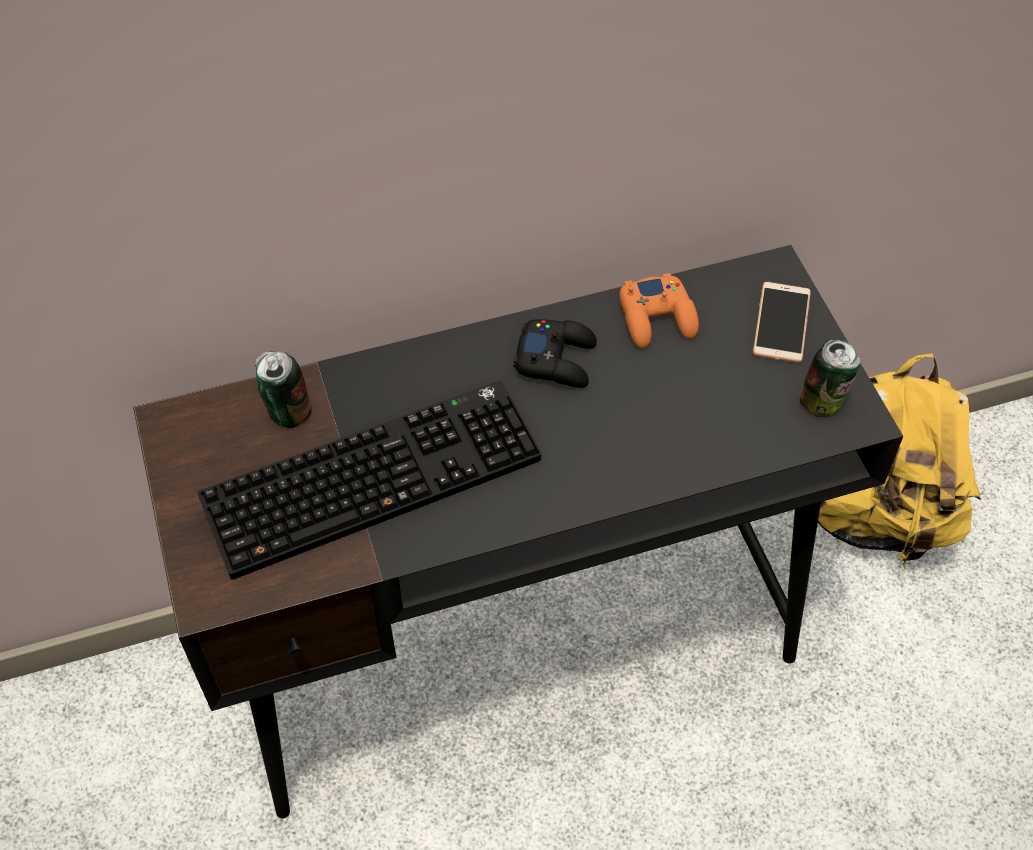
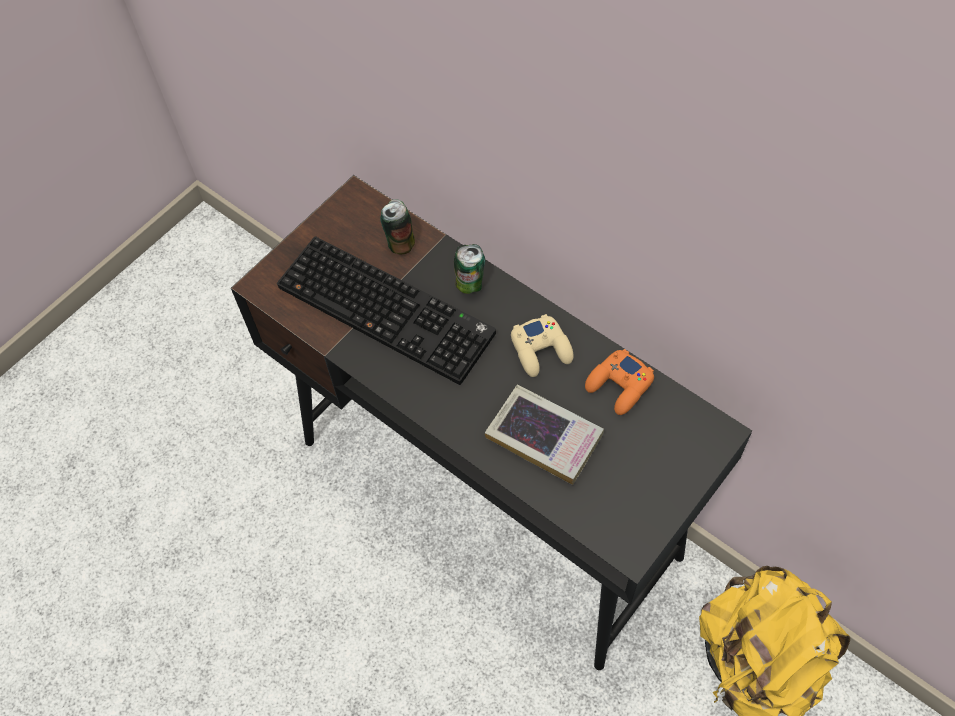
camera: 60 degrees right, 5 degrees up
(556, 359) = (541, 350): black game controller -> beige game controller
(671, 418) = (544, 437): none -> book
(781, 323) = (675, 460): phone -> none
(823, 403) = (626, 519): can -> can (470, 285)

